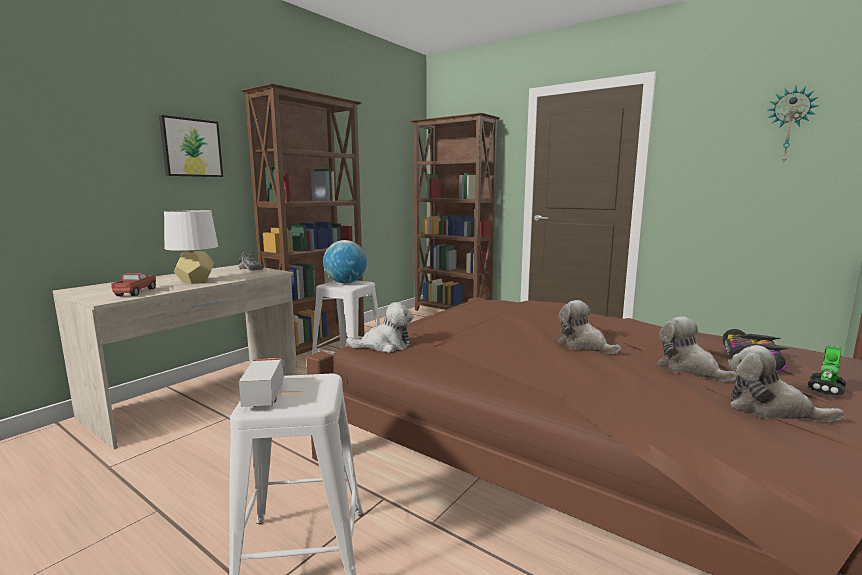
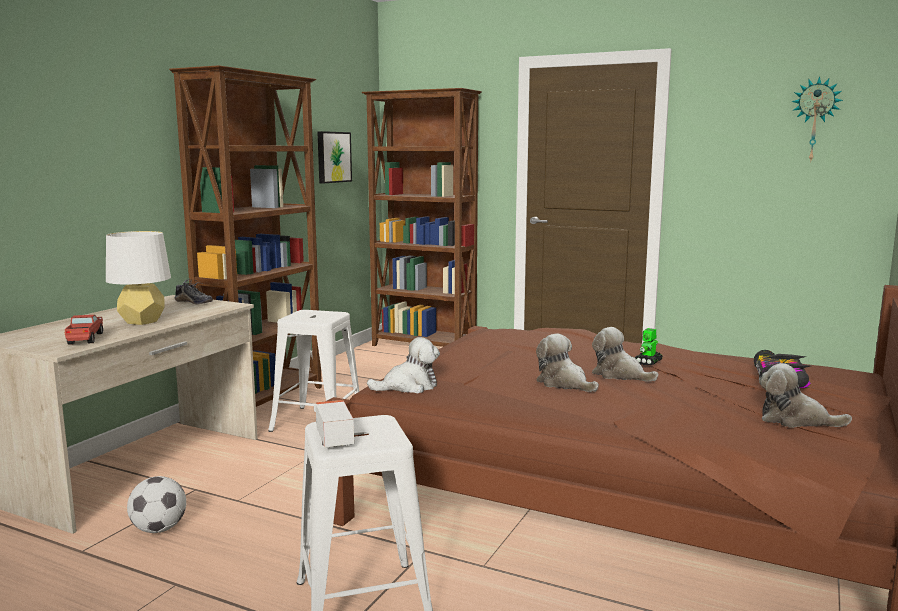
camera: 10 degrees left, 0 degrees up
(179, 452) = (159, 529): none -> football
(191, 148) = (112, 147): picture -> picture (333, 157)
(345, 283) = (313, 315): globe -> none
(689, 369) = (724, 391): plush toy -> plush toy (564, 383)
(826, 389) = (842, 401): toy robot -> toy robot (647, 362)

